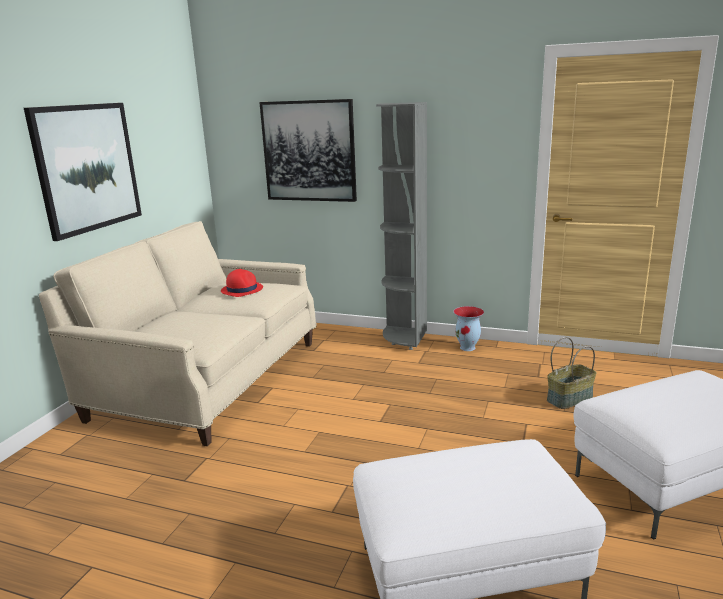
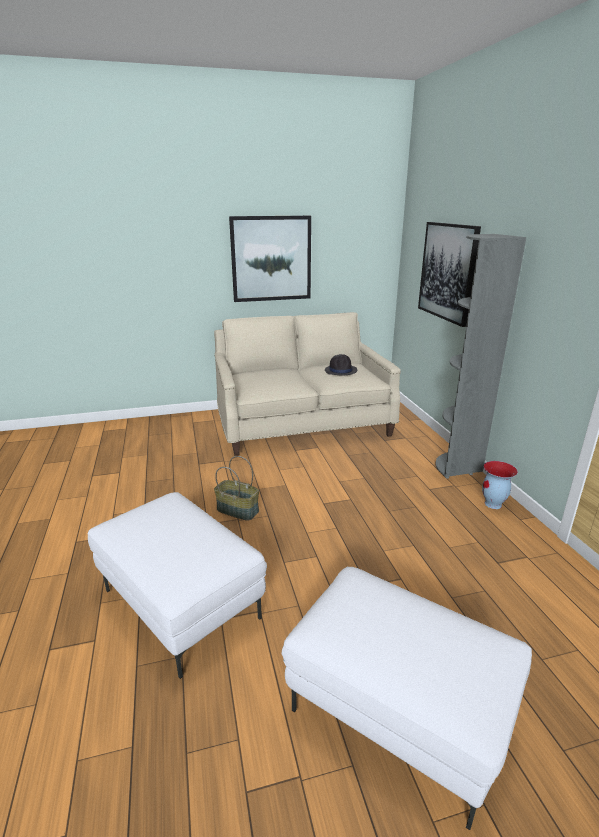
camera: 55 degrees right, 5 degrees up
(242, 289) = (341, 370): red hat -> black hat
(569, 398) = (481, 595): basket -> basket (238, 510)

